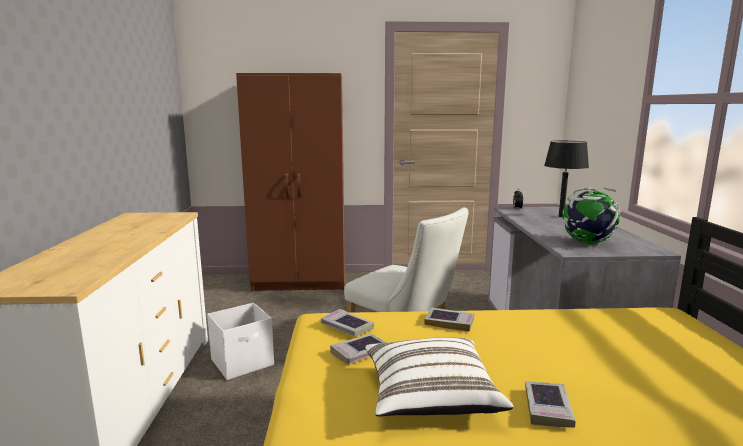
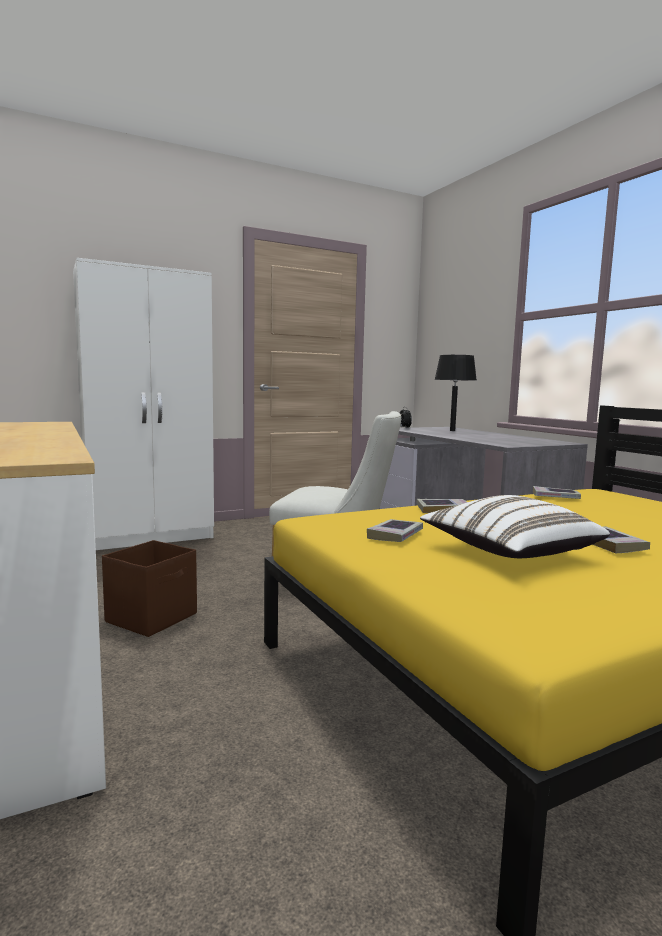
camera: 25 degrees left, 5 degrees down
(243, 362) = (153, 617): white storage box -> brown storage box
(301, 282) = (151, 536): brown wardrobe -> white wardrobe
(346, 327) = (351, 521): book -> book (555, 497)
(587, 242) = (507, 441): globe -> none

